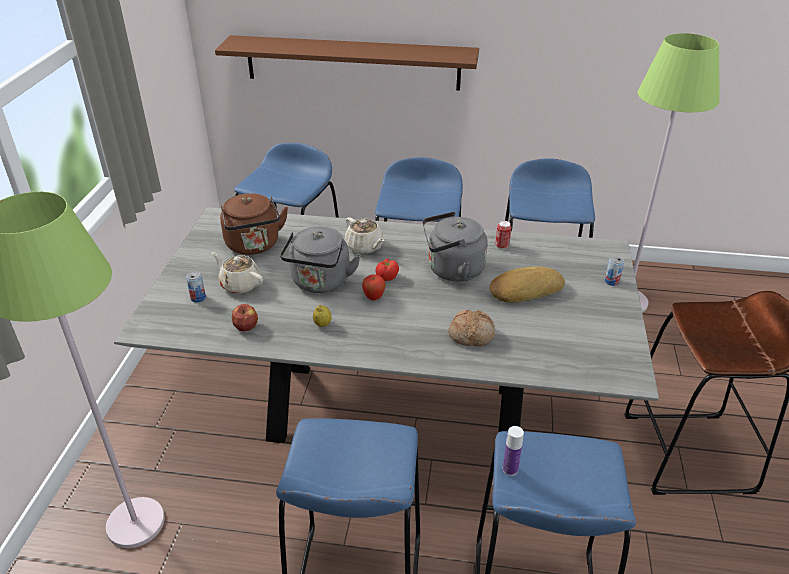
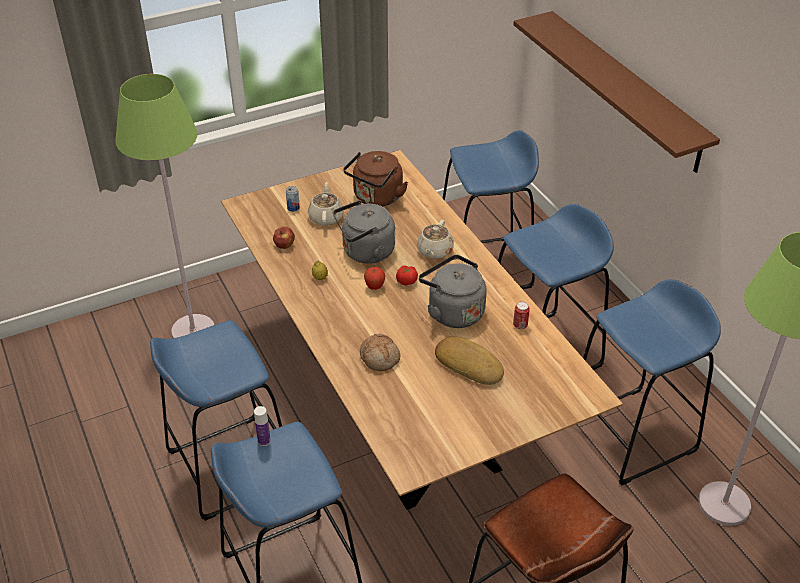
camera: 55 degrees right, 5 degrees up
(394, 414) = (400, 405): grey dining table -> brown dining table
(611, 282) = (538, 414): can -> none

